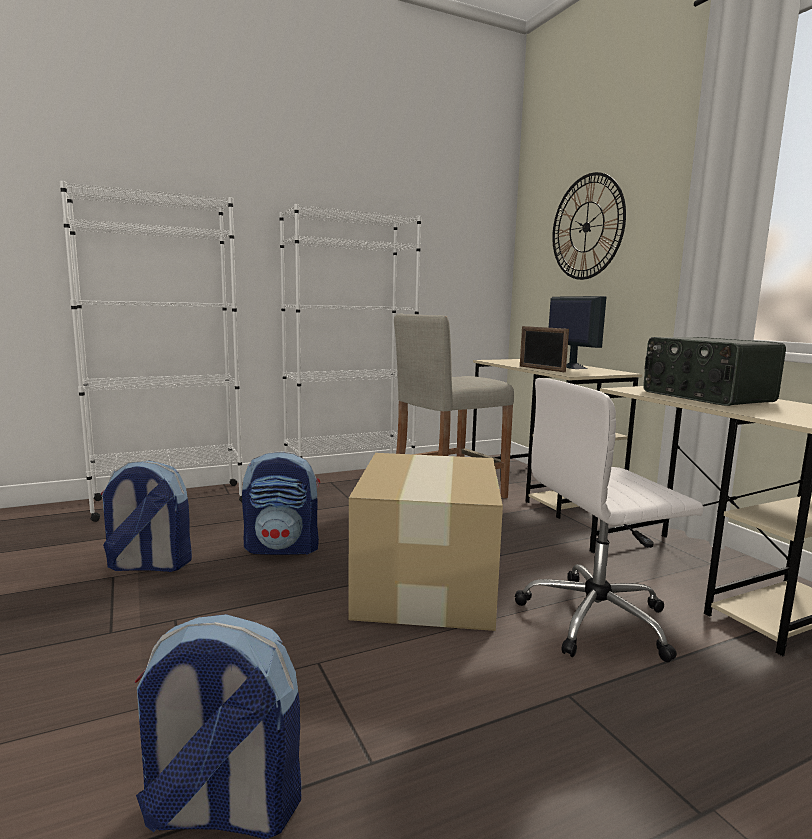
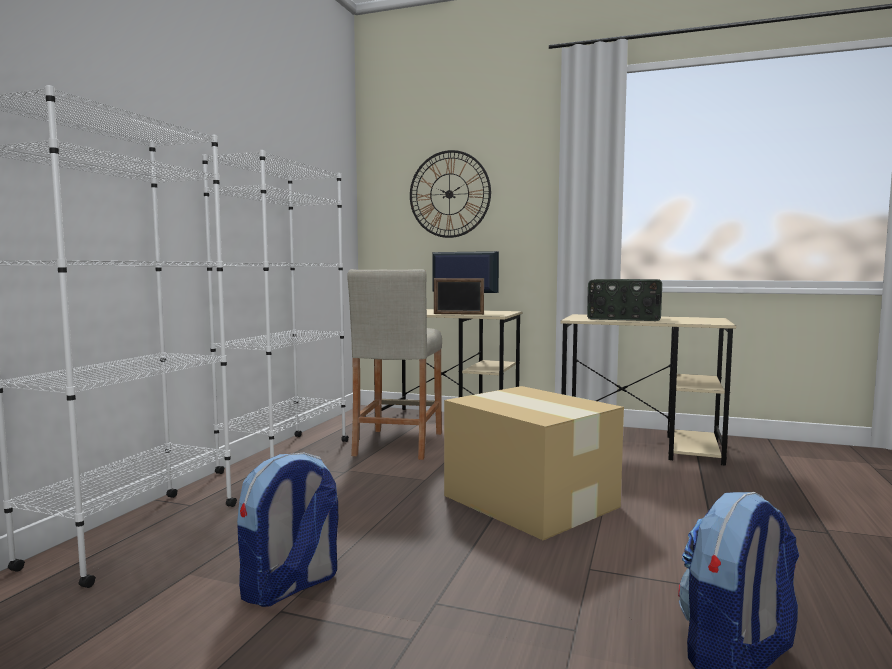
camera: 45 degrees left, 5 degrees down
(283, 548) = (375, 522): backpack -> none
(598, 619) = (642, 480): white office chair -> none

